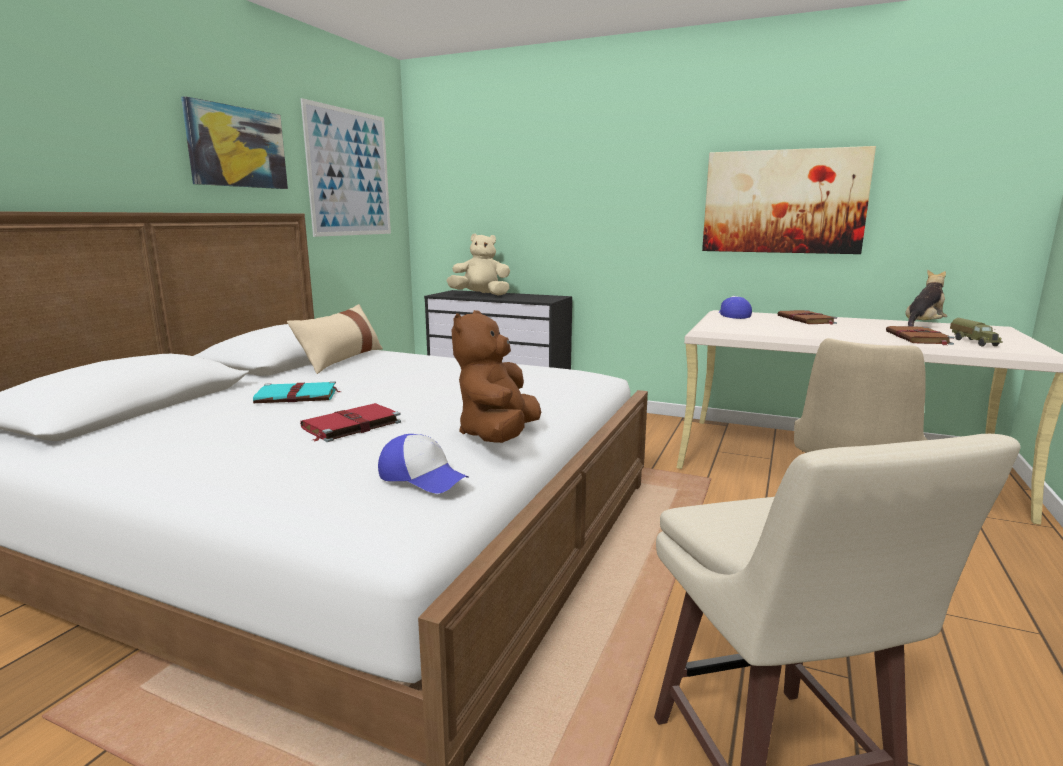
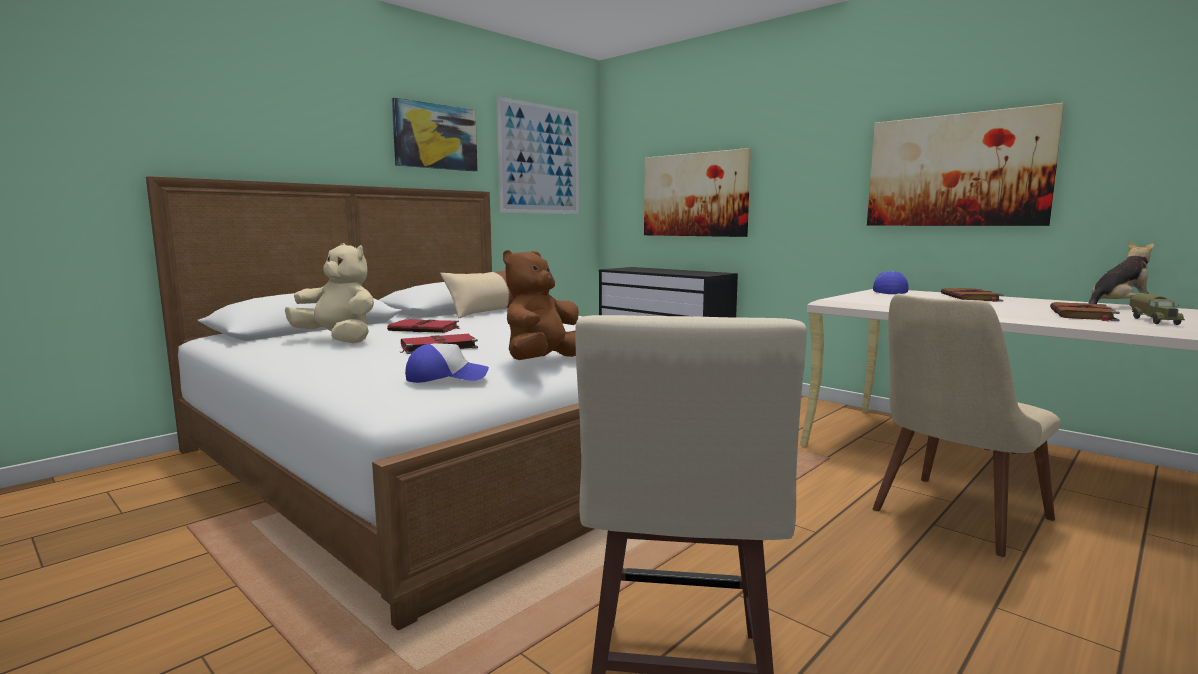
camera: 20 degrees right, 5 degrees down
(298, 396) = (425, 329): turquoise book -> red book
(422, 477) = (446, 377): cap -> cap turned 60 degrees counterclockwise
(481, 295) = (650, 270): beige plush toy -> beige plush toy (338, 340)
(522, 215) = (694, 195): none -> picture

